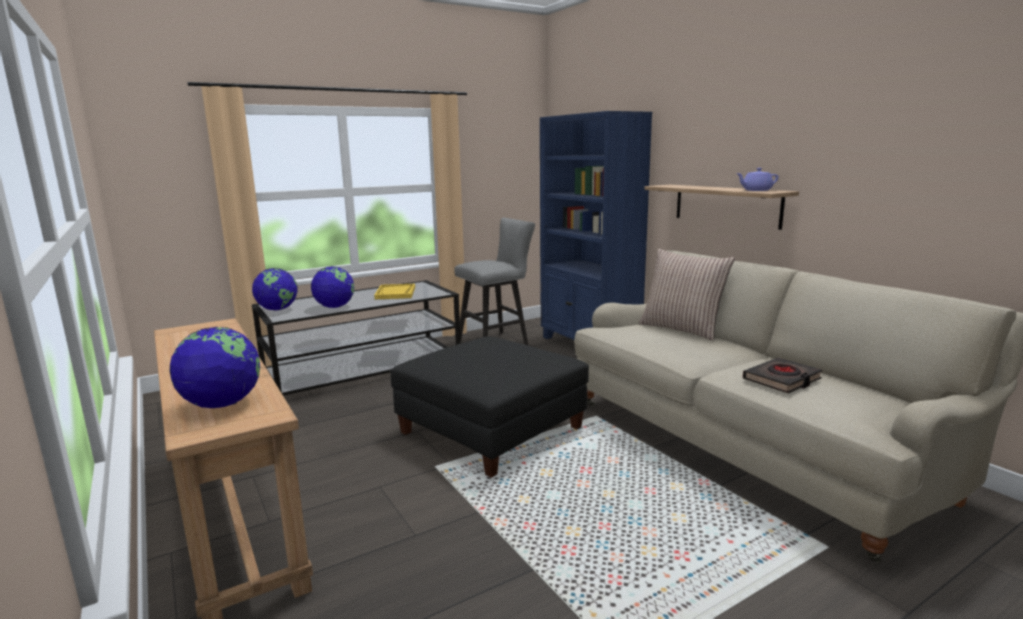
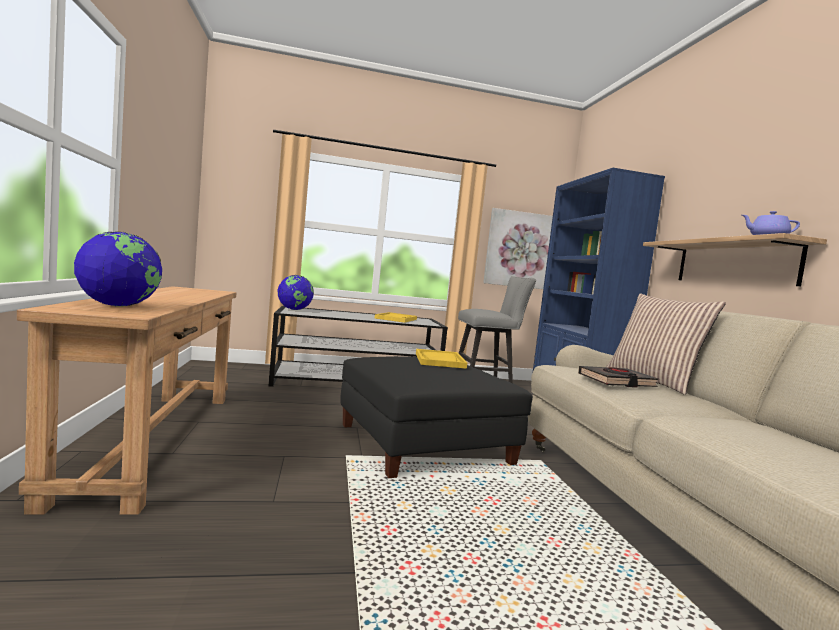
camera: 20 degrees right, 10 degrees down
(334, 307) = (337, 316): globe -> none
(487, 346) = (440, 360): none -> yellow tray
(504, 183) = (522, 250): none -> picture
(782, 380) = (757, 437): black book -> black book (616, 381)

